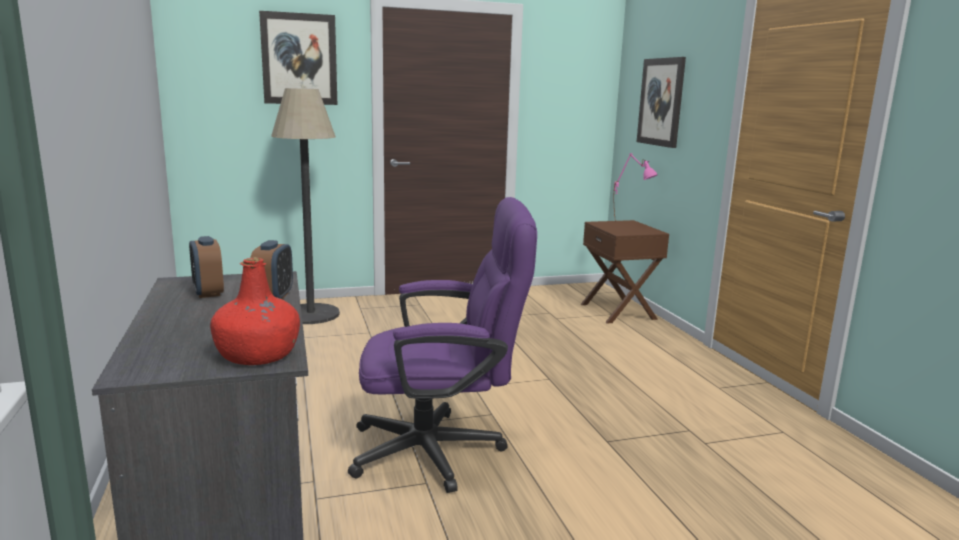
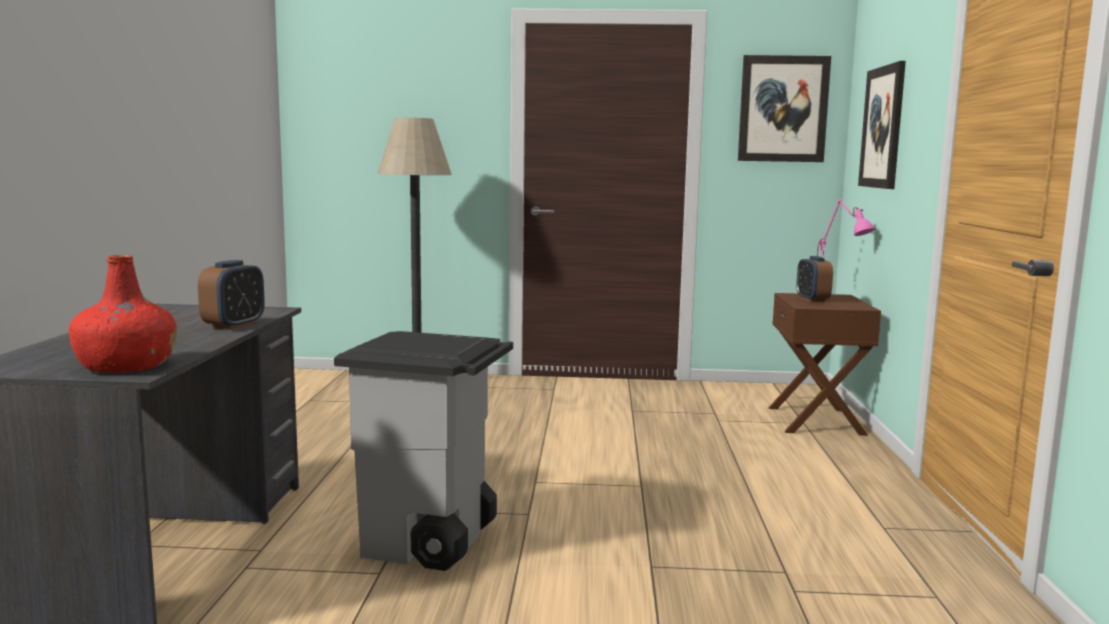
camera: 20 degrees right, 5 degrees down
(208, 292) = (179, 317): alarm clock -> alarm clock (812, 300)
(299, 59) = (428, 88): picture -> picture (783, 109)
(441, 451) = (429, 543): purple office chair -> grey trash can

